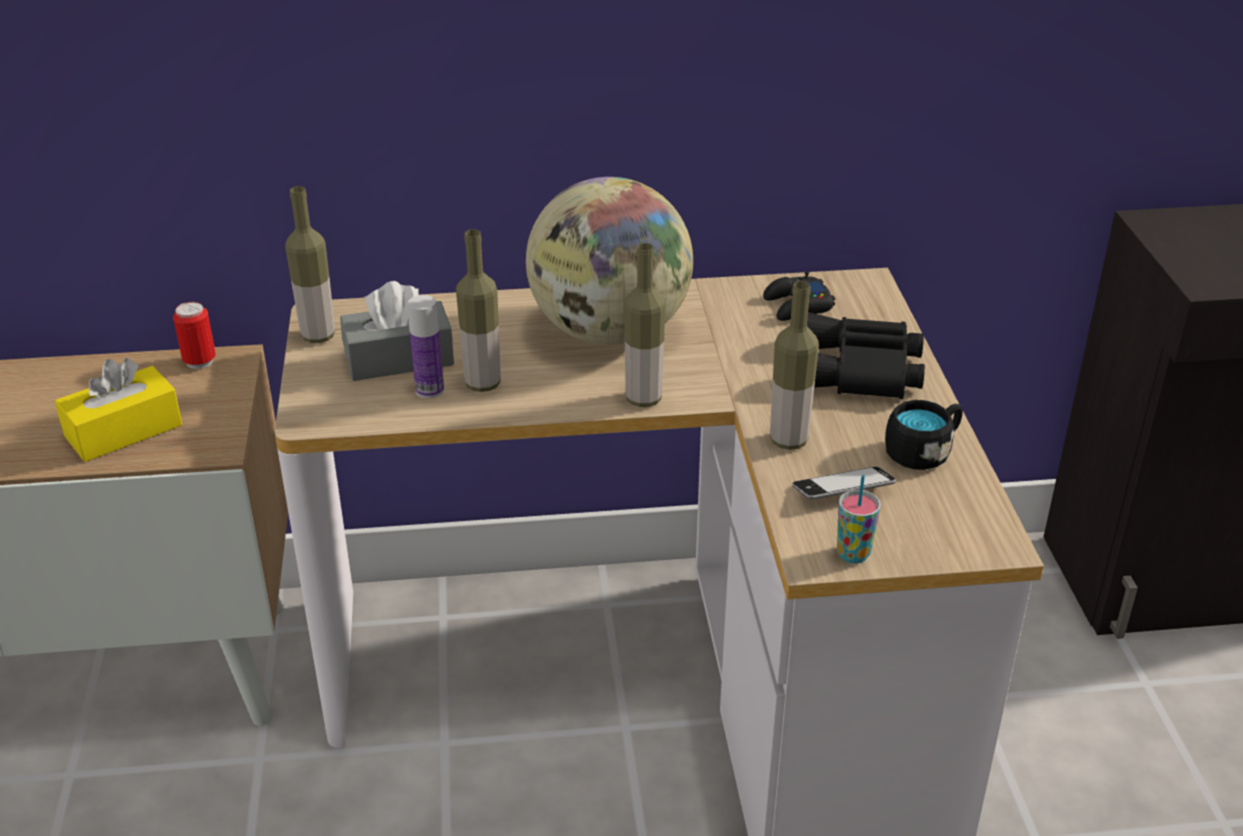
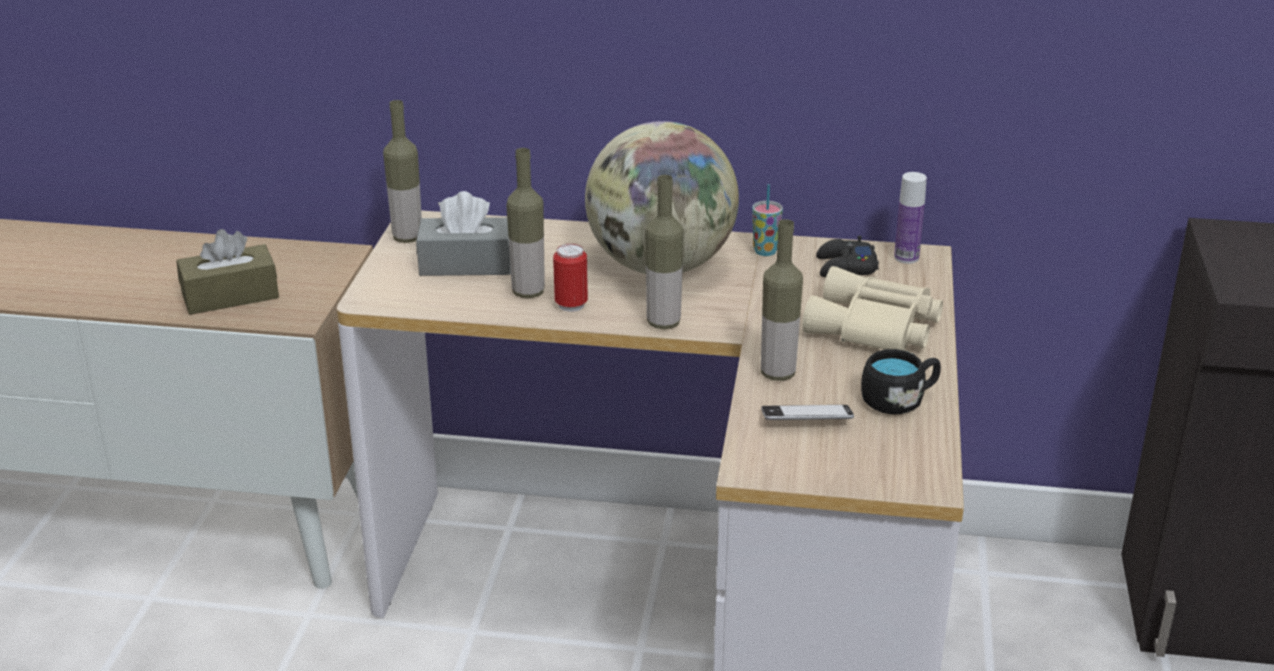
camera: 15 degrees right, 5 degrees down
(123, 431) = (230, 296): yellow tissue box -> brown tissue box
(199, 361) = (314, 252): can -> can (571, 305)
(429, 390) = (480, 291): bottle -> bottle (906, 258)
(853, 554) = (788, 471): cup -> cup (765, 251)
(859, 372) = (874, 328): black binoculars -> beige binoculars

